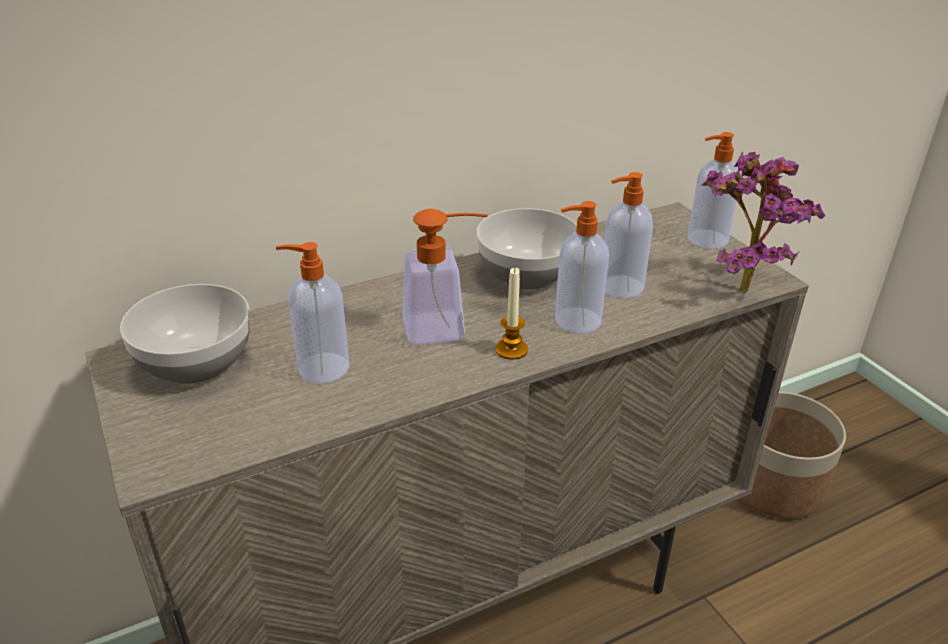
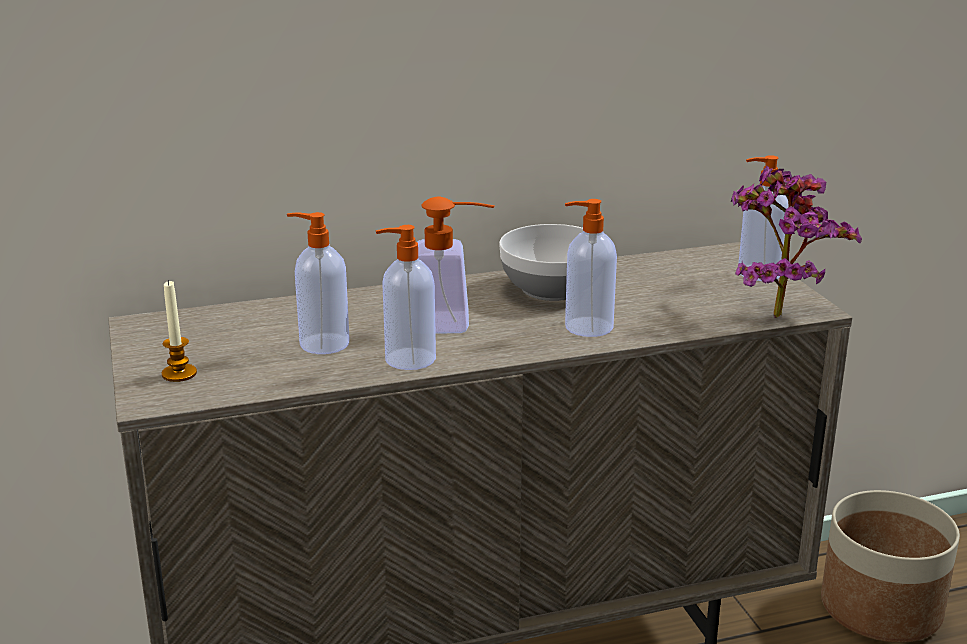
camera: 10 degrees right, 10 degrees down
(194, 362) = (205, 331): bowl -> none
(511, 350) = (511, 344): candle -> candle (179, 374)
(620, 287) = (645, 305): soap dispenser -> soap dispenser (408, 359)

